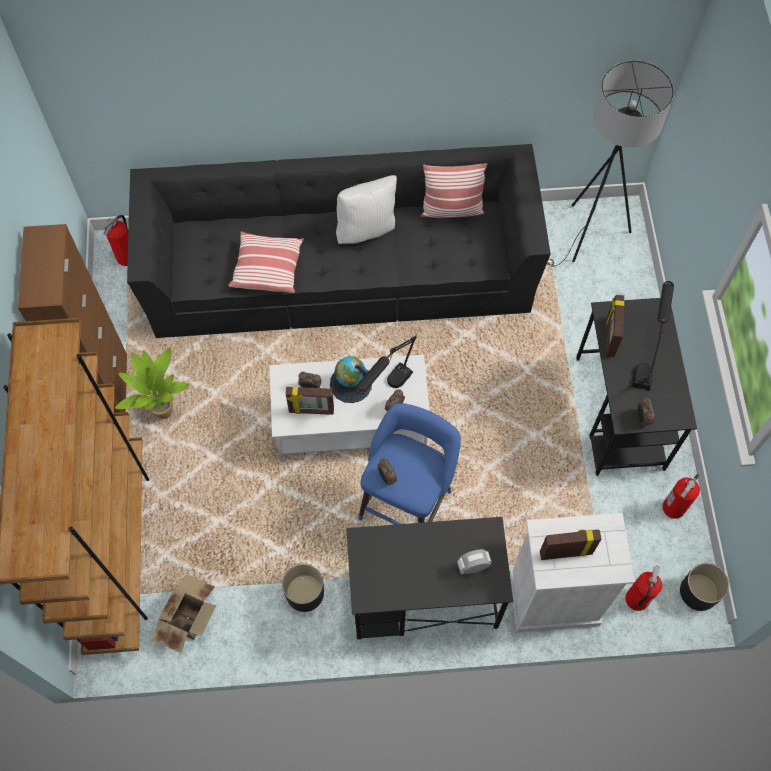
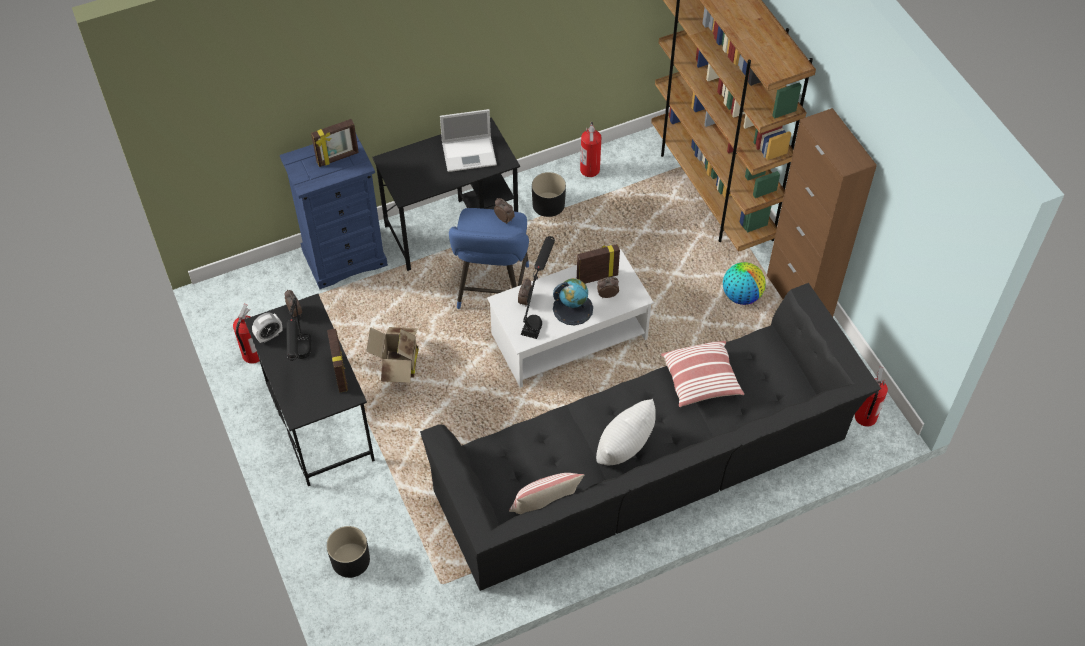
camera: 160 degrees right, 10 degrees down
(162, 410) = (741, 295): potted plant -> globe
(191, 619) = (627, 164): cardboard box -> cardboard box (397, 366)
(396, 565) = (470, 153): none -> laptop
(473, 567) = (410, 168): alarm clock -> alarm clock (269, 336)
(553, 599) = (345, 257): white dresser -> blue dresser
(589, 237) = (392, 598): grey floor lamp -> none
(636, 599) = (274, 277): fire extinguisher -> fire extinguisher (590, 169)
(698, 592) = (221, 297): black planter -> black planter (350, 560)

